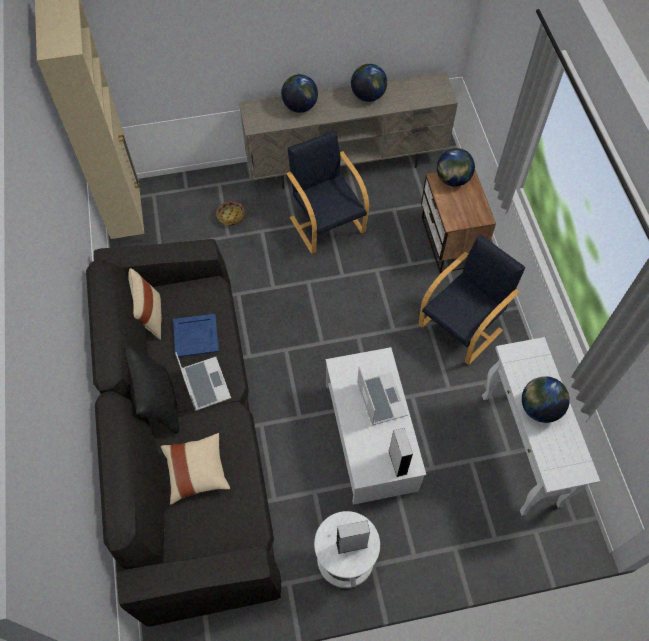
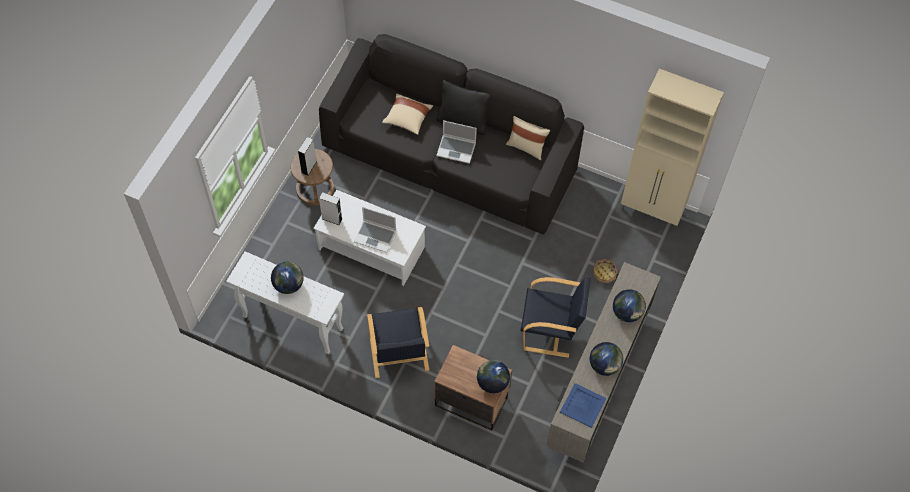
camera: 125 degrees right, 0 degrees up
(195, 336) = (493, 162): blue tray -> blue tray (582, 405)
(345, 558) = (315, 189): white stool -> brown stool

